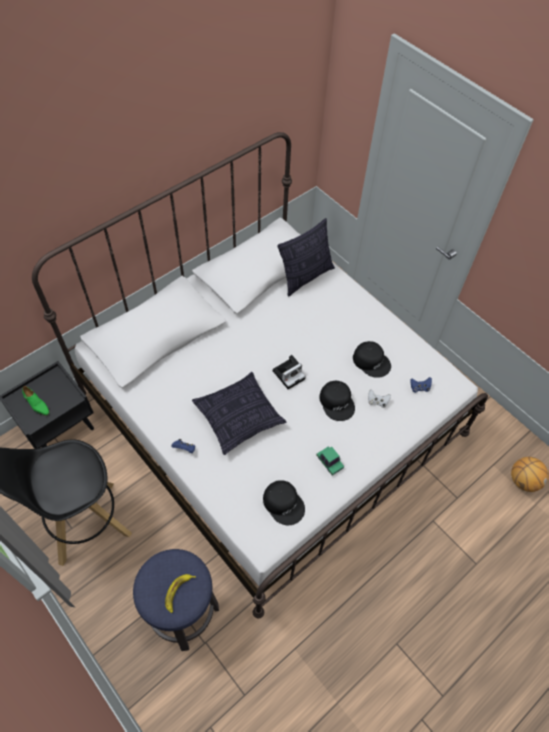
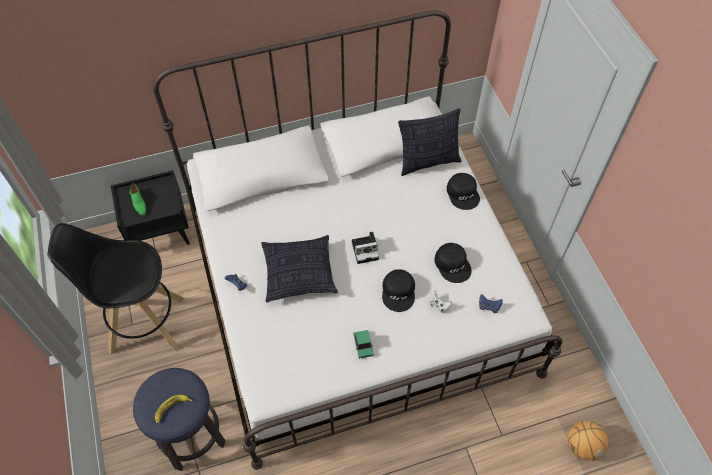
camera: 25 degrees right, 0 degrees up
(284, 503) = (302, 367): black cap -> black cap (463, 193)

